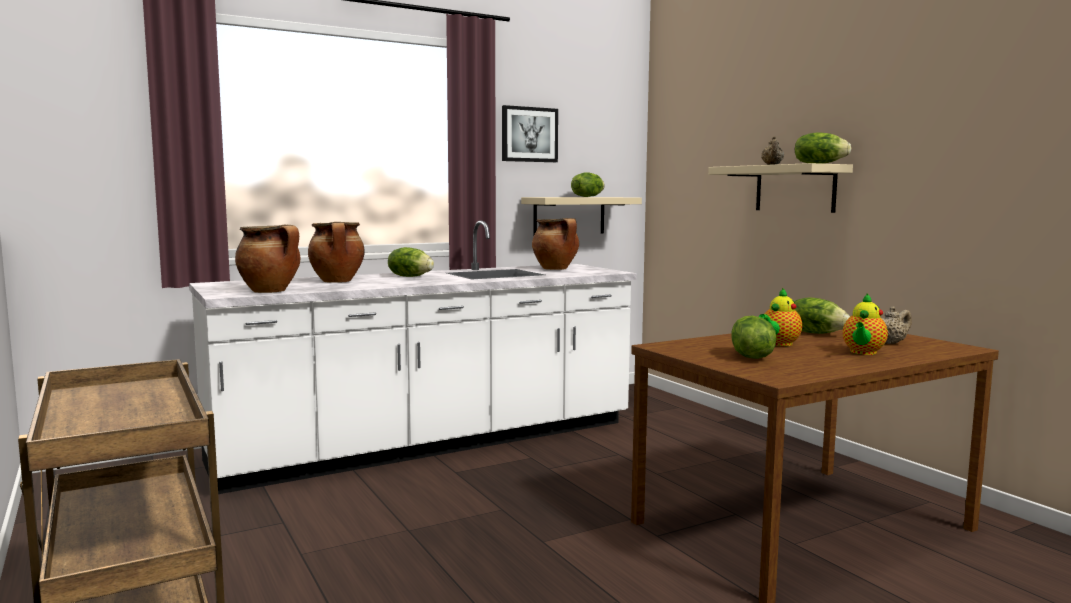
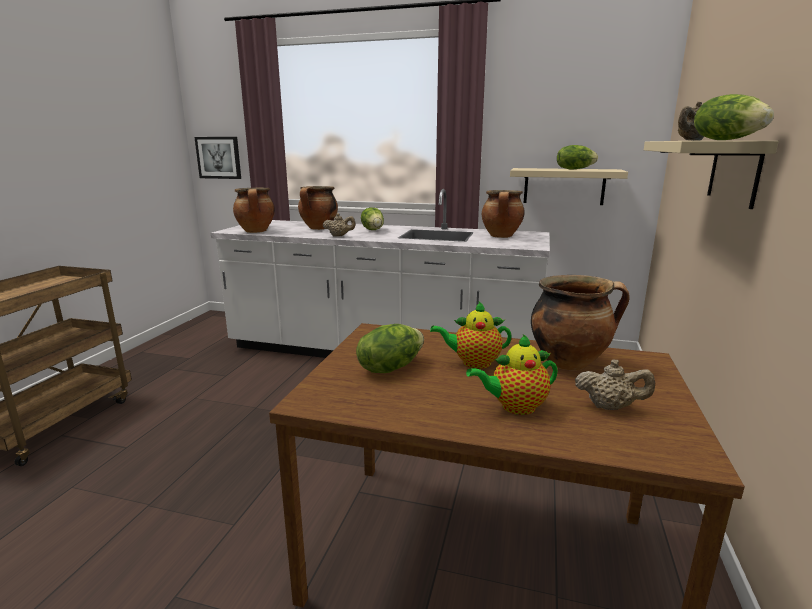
camera: 45 degrees right, 10 degrees up
(404, 284) = (339, 236): none -> beige teapot
(529, 134) = (525, 109): picture -> picture (219, 157)
(816, 333) = (570, 362): lettuce -> cooking pot

